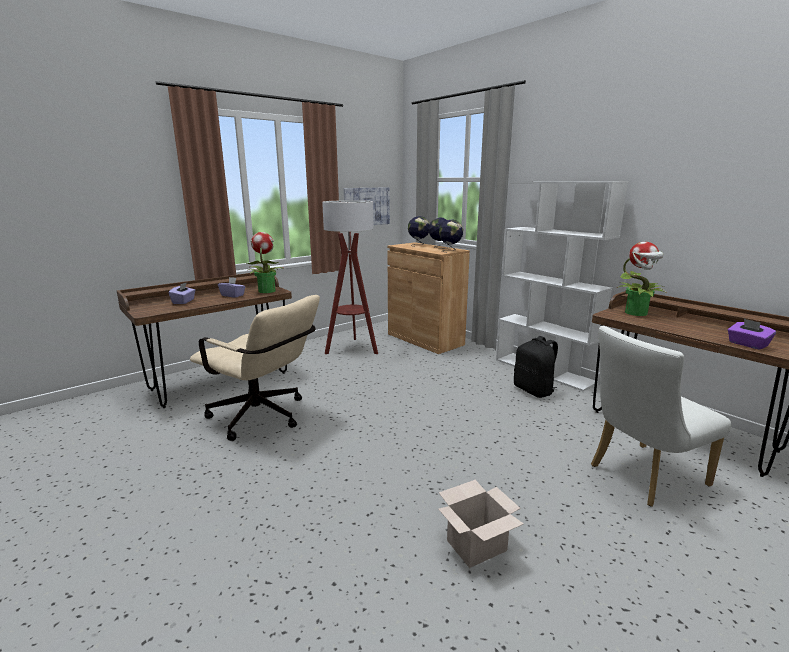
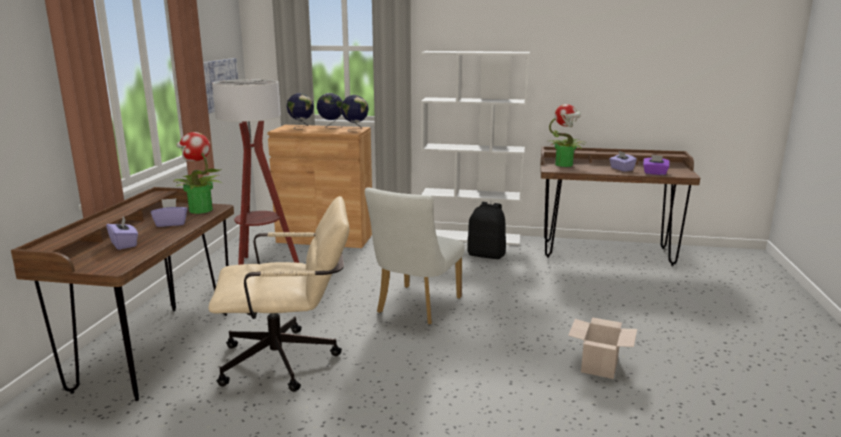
camera: 40 degrees left, 0 degrees up
(641, 476) = (623, 288): white chair -> white chair (415, 307)
(705, 331) = (621, 169): none -> purple tissue box

